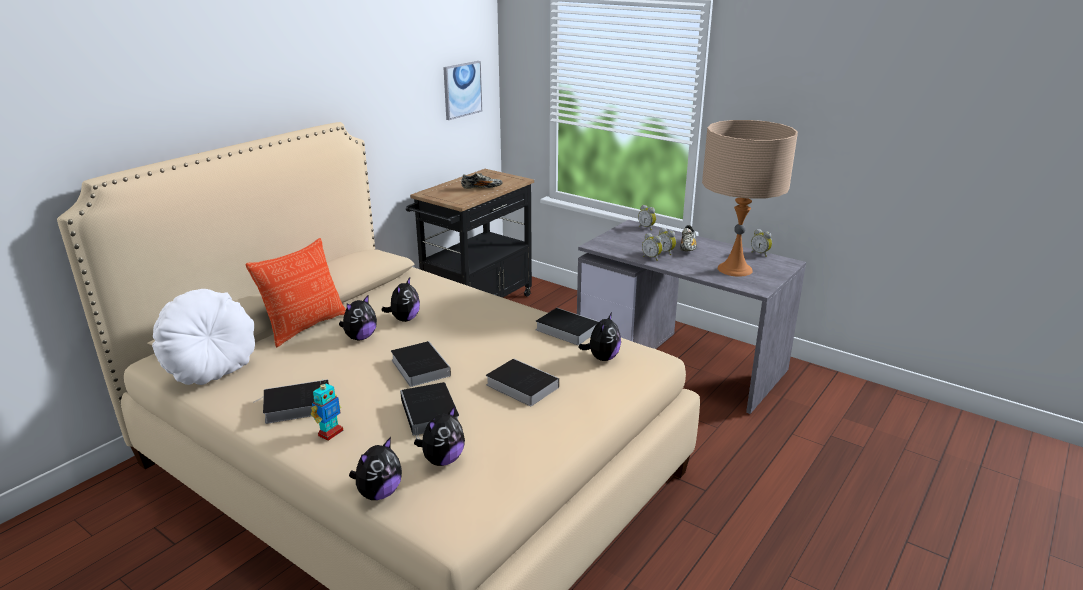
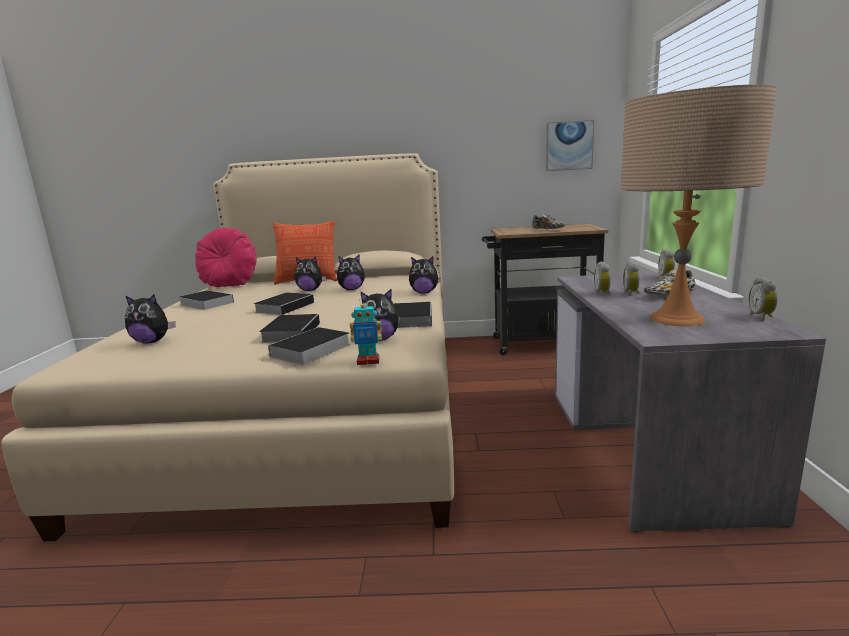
camera: 55 degrees right, 10 degrees down
(213, 373) = (230, 285): white pillow -> pink pillow
(330, 433) = (177, 316): toy robot -> toy robot (368, 361)
(379, 493) = (105, 343): plush toy -> plush toy (424, 292)
(430, 414) = (216, 323): book -> book (310, 351)

